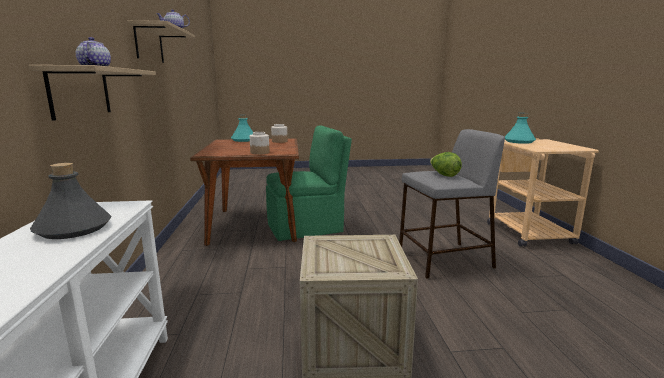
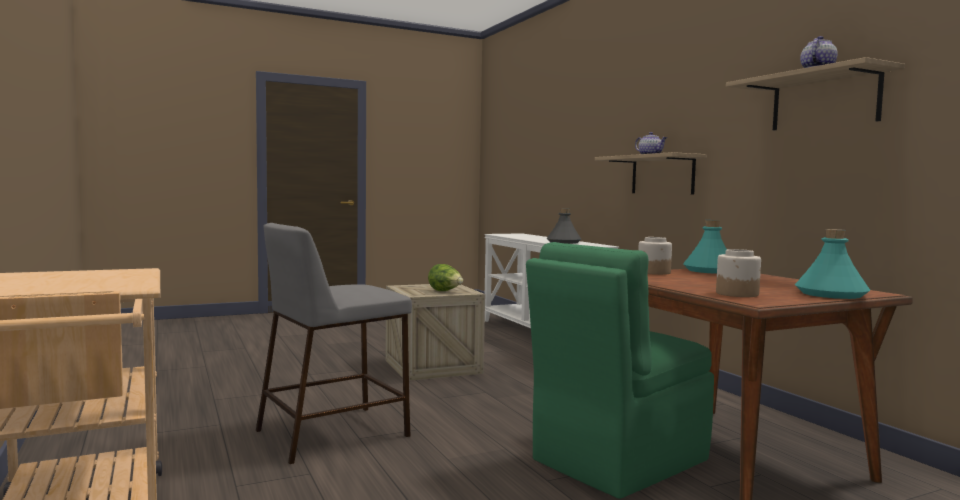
camera: 160 degrees right, 10 degrees down
(444, 175) = (346, 287): lettuce -> lettuce (445, 291)
(519, 141) = (109, 285): turquoise bottle -> turquoise bottle (709, 271)

